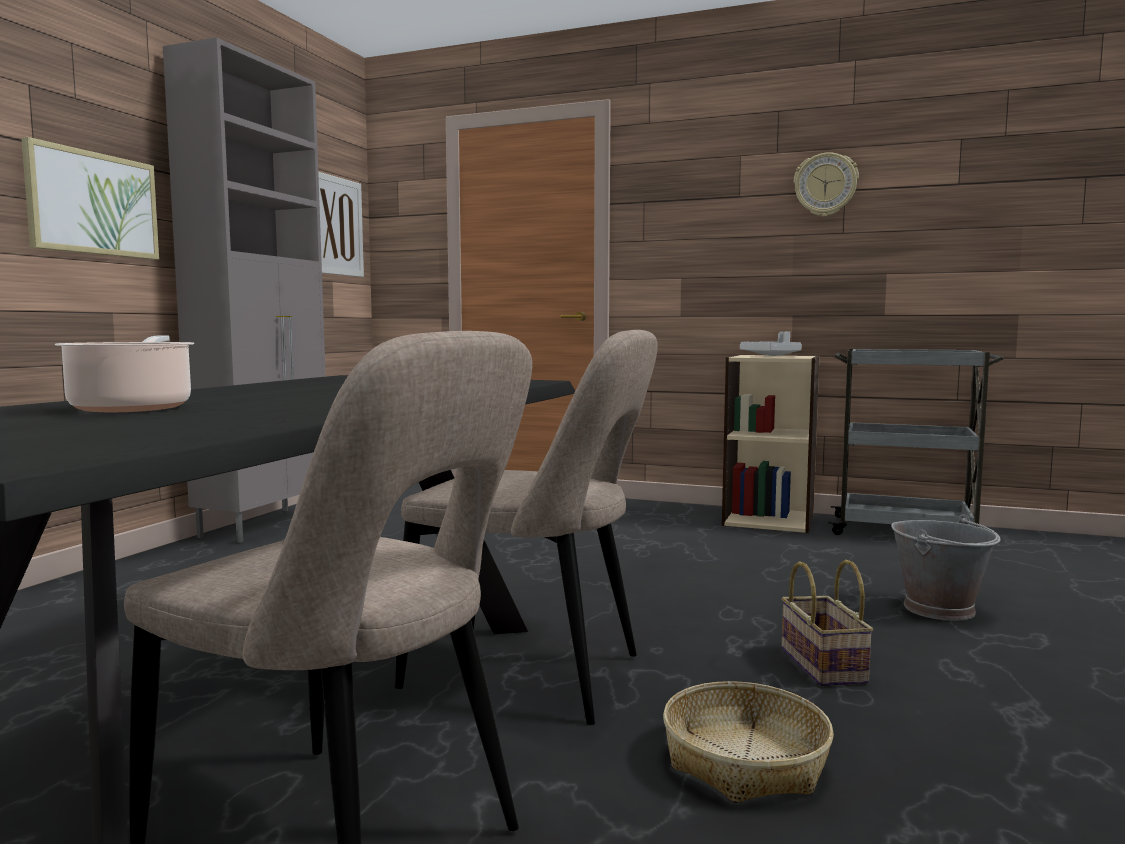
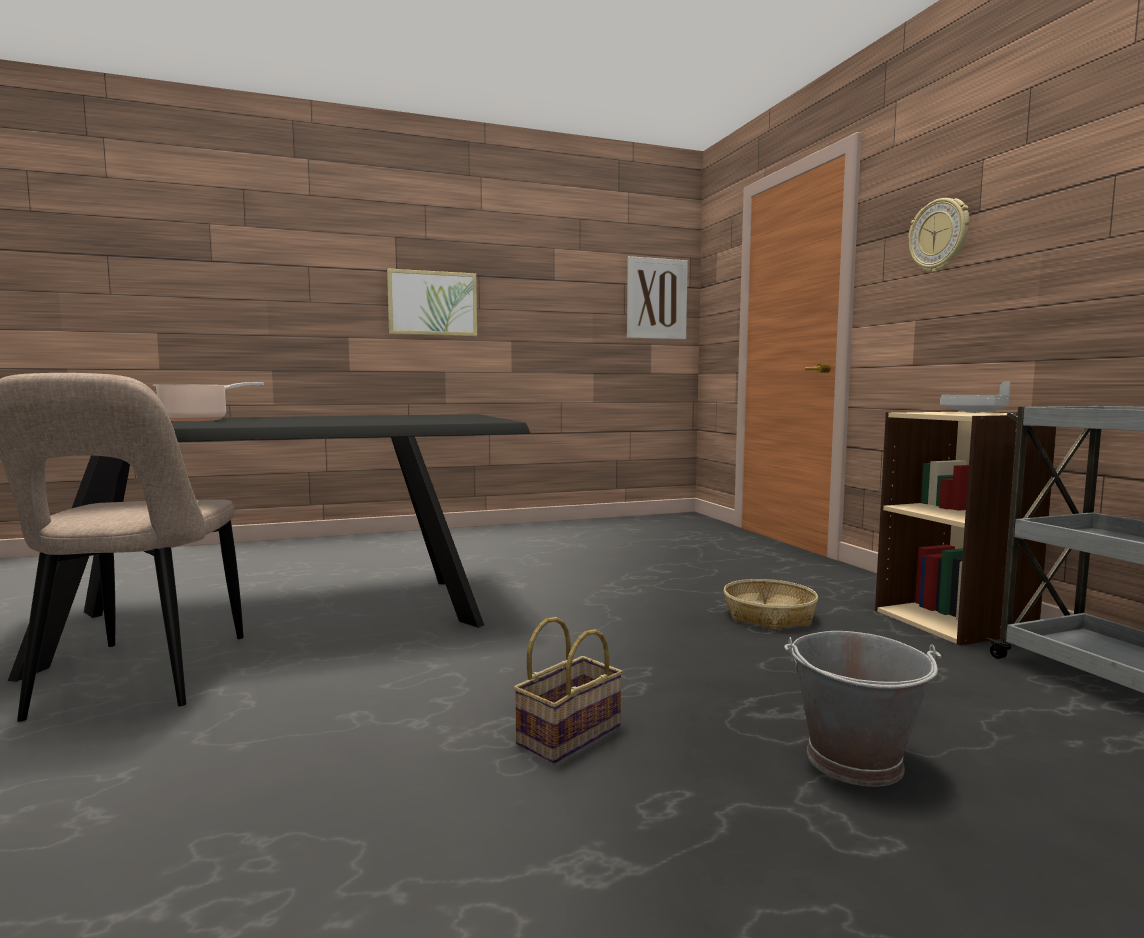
camera: 50 degrees right, 0 degrees up
(266, 524) = (547, 526): grey cabinet -> none
(534, 675) = (405, 650): beige chair -> none
(745, 761) = (334, 748): basket -> basket (769, 616)
(825, 185) = (1084, 173): wall clock -> wall clock (939, 235)

